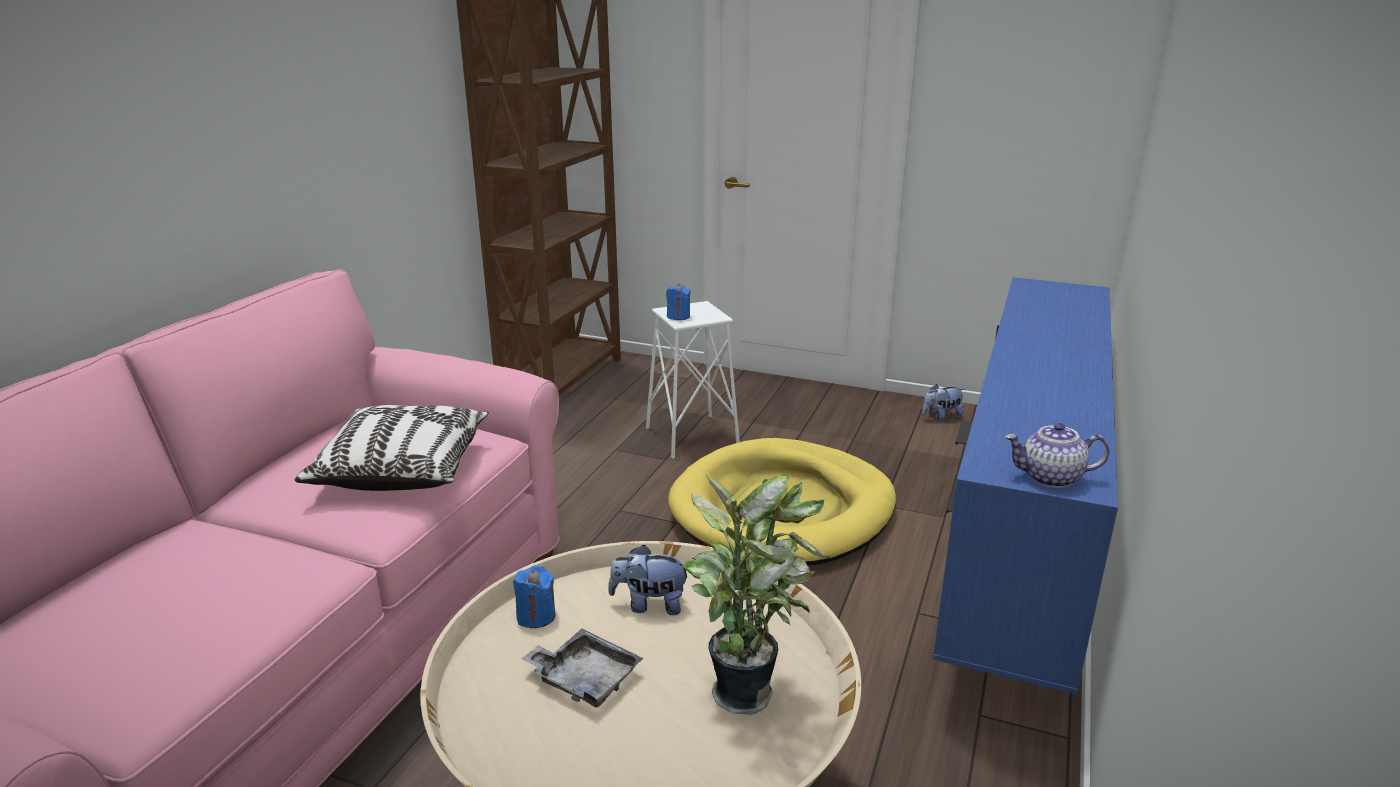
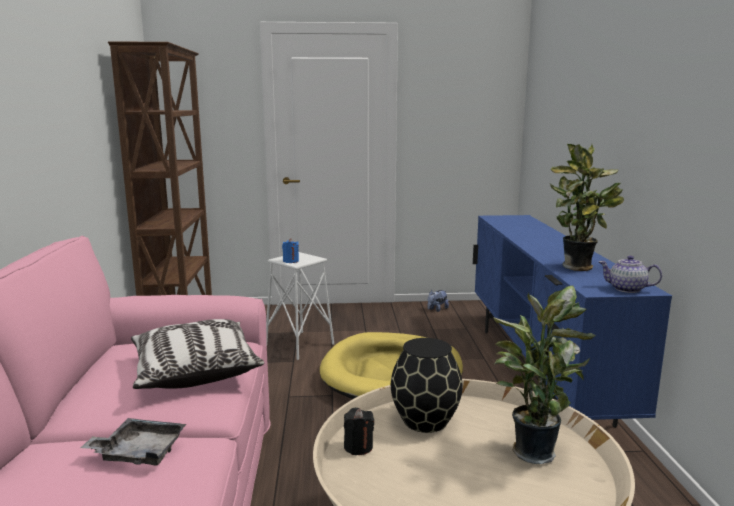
camera: 25 degrees left, 10 degrees down
(536, 616) = (358, 447): blue candle -> black candle
(584, 678) = (431, 473): grey tray -> grey tray (139, 452)
(650, 605) = (424, 421): plush toy -> black vase
(1030, 419) = (579, 268): none -> potted plant
(1050, 478) = (626, 289): teapot -> teapot turned 45 degrees clockwise

